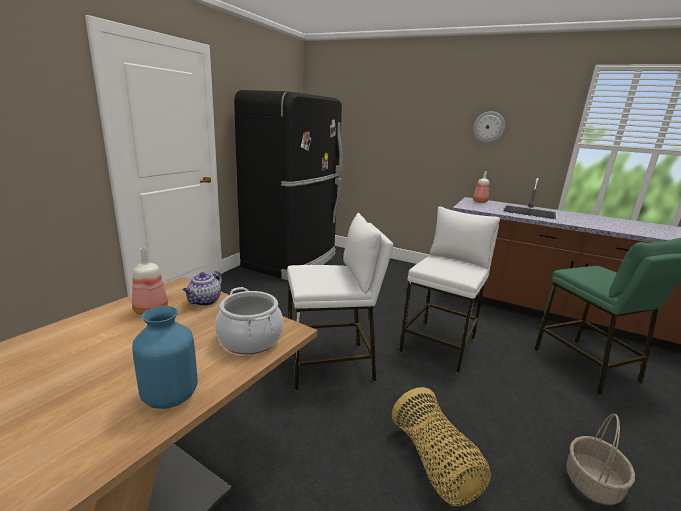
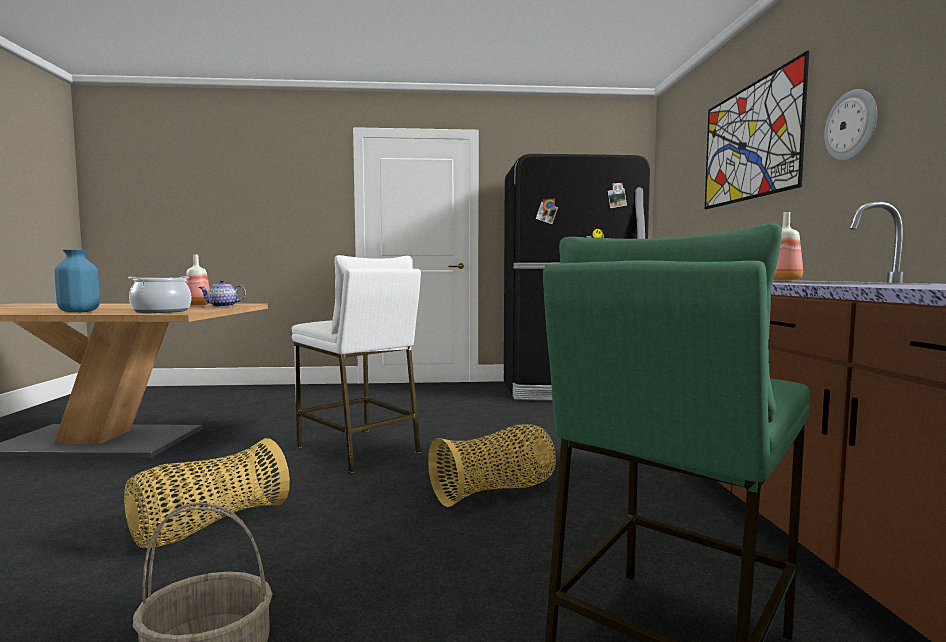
camera: 60 degrees right, 15 degrees down
(414, 111) = (749, 142): none -> picture
(439, 345) = (495, 492): white stool -> basket

